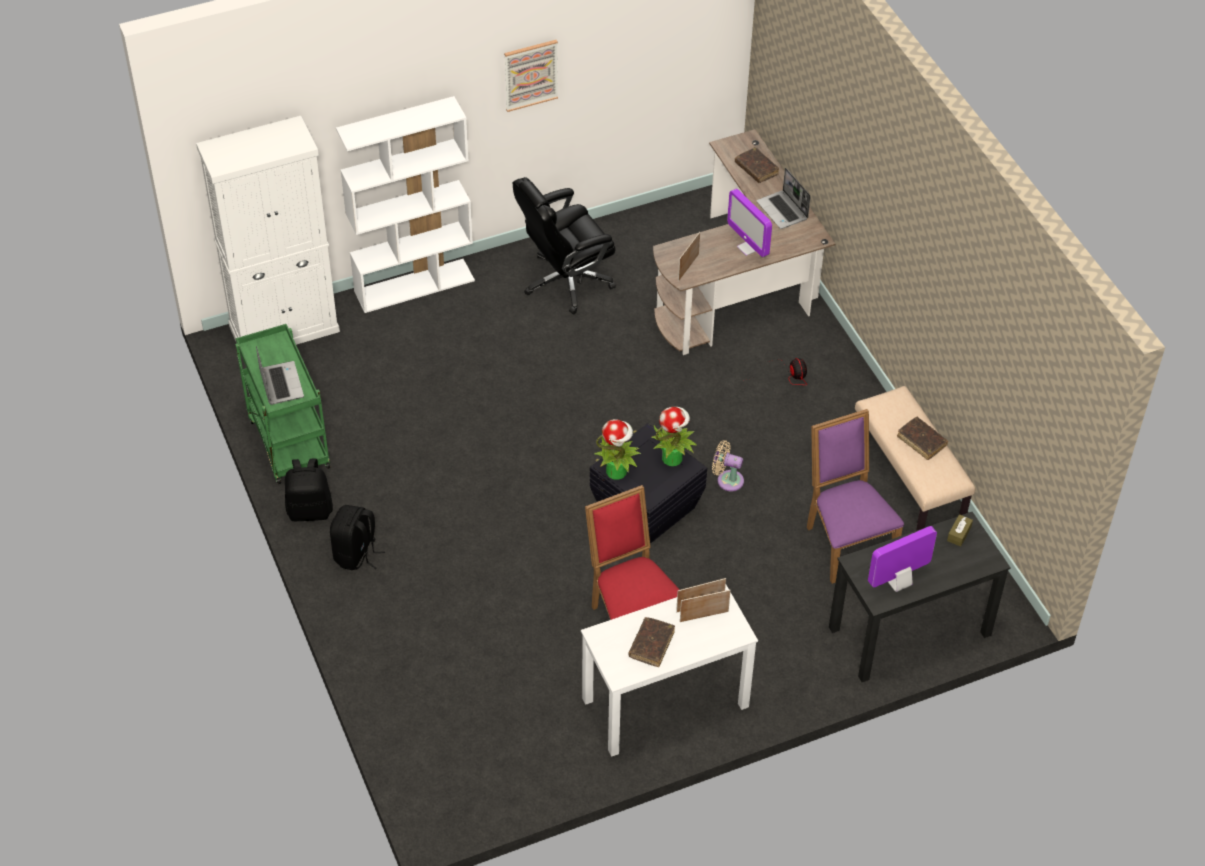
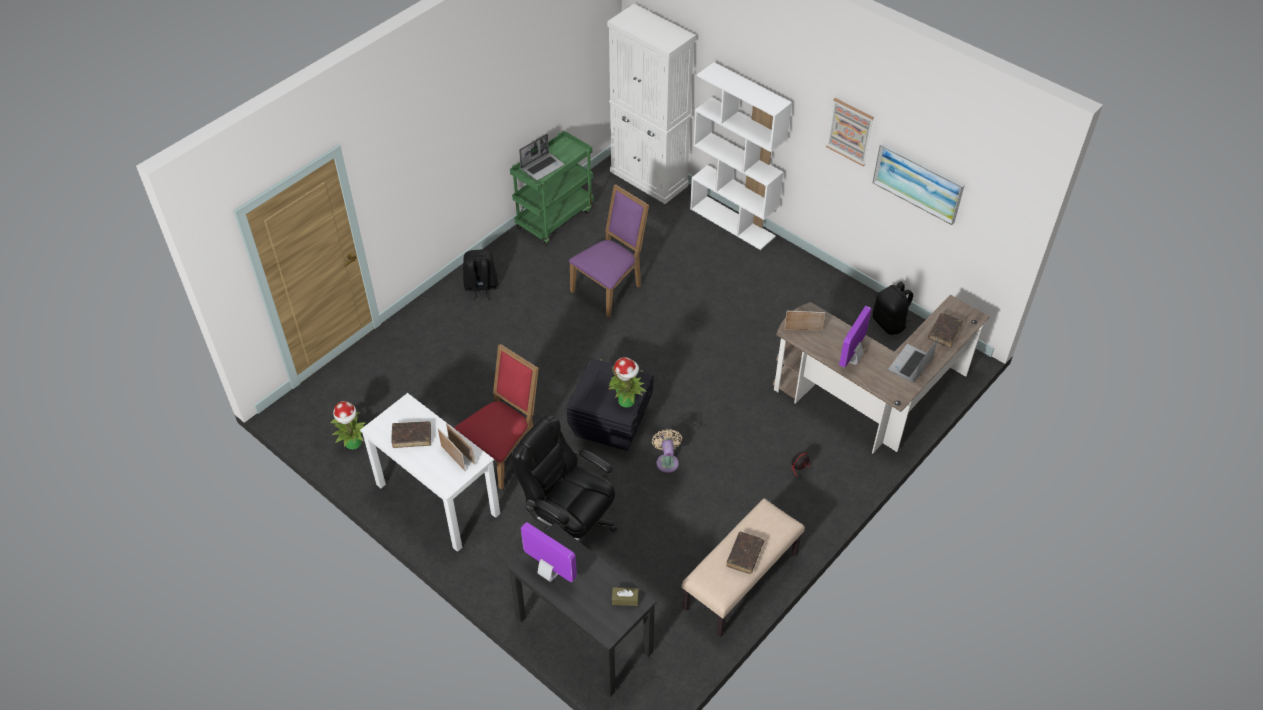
camera: 65 degrees right, 0 degrees up
(310, 510) = (505, 251): black backpack -> black backpack (889, 323)
(566, 282) = (796, 297): black office chair -> black office chair (569, 525)
(617, 471) = (594, 374): potted plant -> potted plant (353, 443)
(622, 67) = (918, 182): none -> picture
(845, 541) = (651, 559): purple chair -> purple chair (610, 288)

